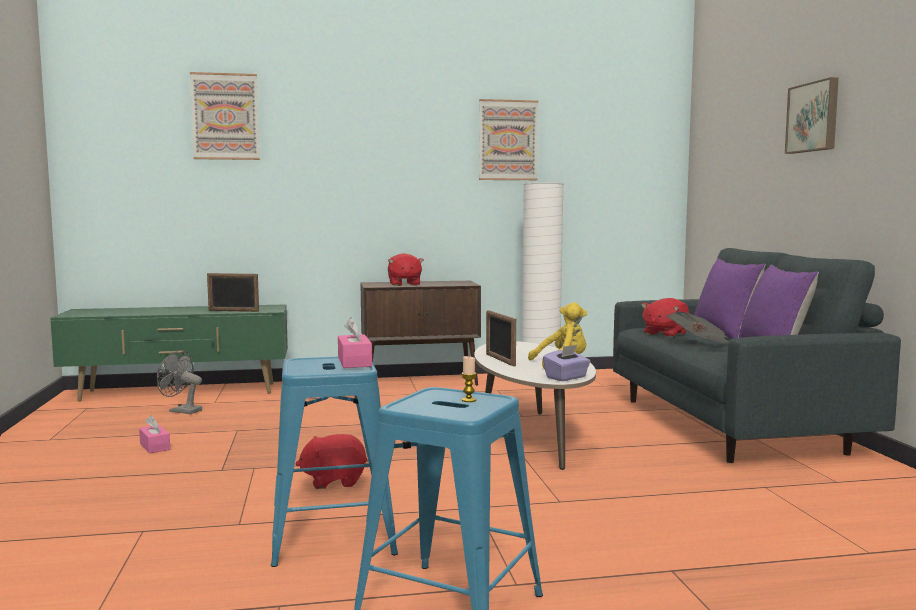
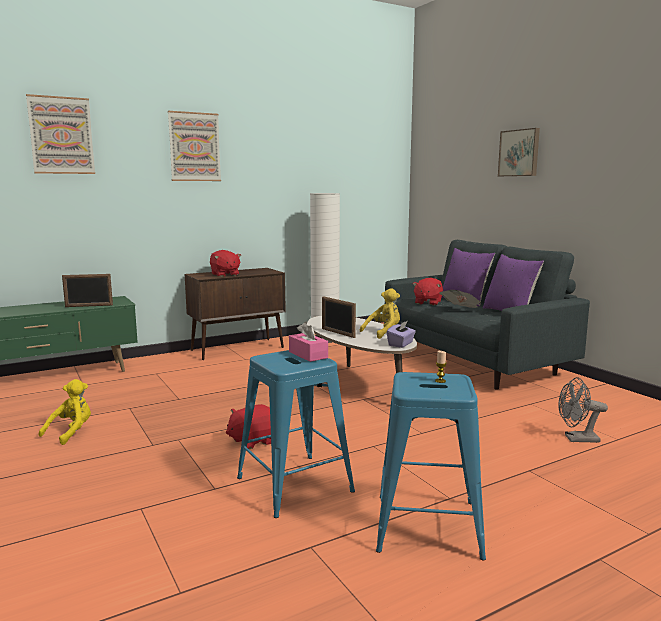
camera: 20 degrees left, 5 degrees up
(155, 446) = (71, 432): pink tissue box -> yellow plush toy
(181, 411) = (60, 396): grey fan -> grey fan (576, 439)
(508, 140) = (291, 158): picture -> picture (194, 147)

